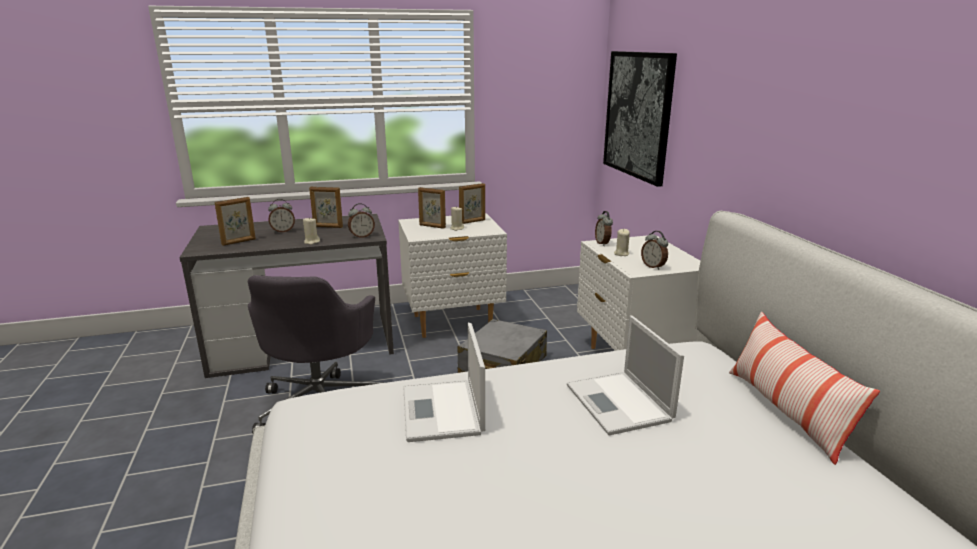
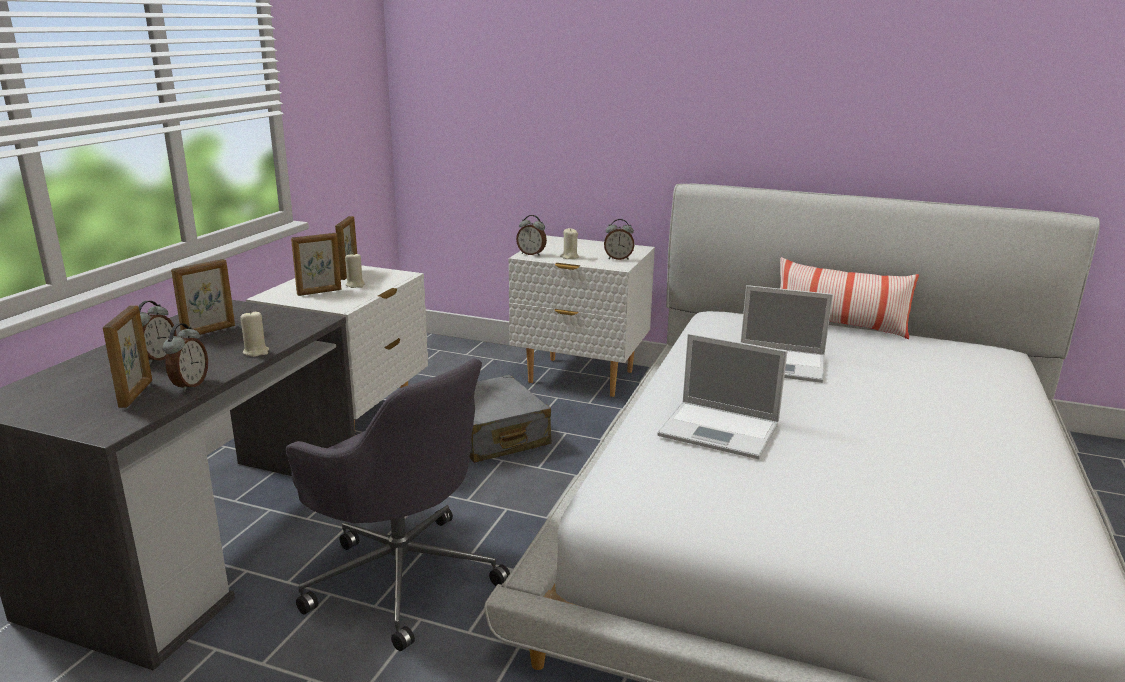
camera: 55 degrees left, 0 degrees up
(362, 236) = (301, 323): alarm clock -> alarm clock (189, 385)
(638, 115) = (478, 103): picture -> none

